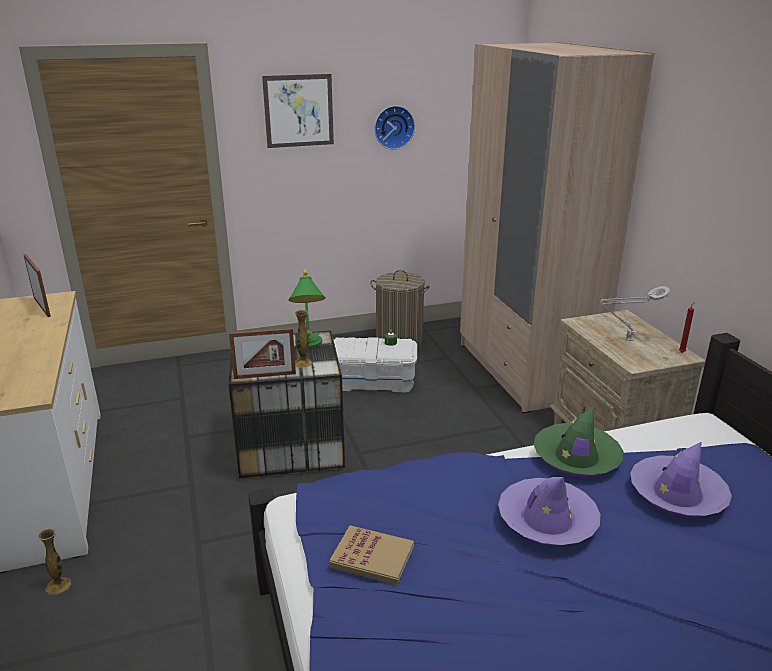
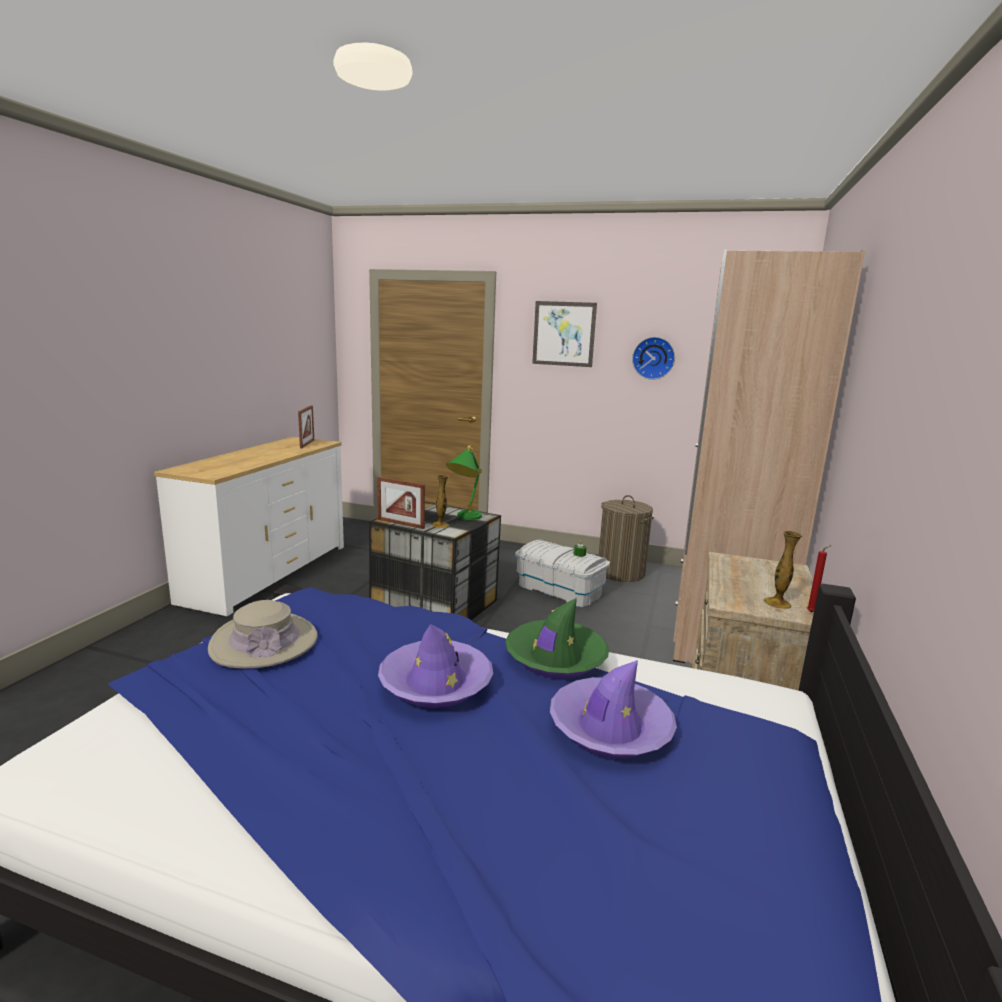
camera: 35 degrees right, 10 degrees down
(58, 586) = (190, 626): vase -> vase (777, 603)
(372, 557) = (264, 642): book -> beige hat
(627, 340) = (756, 584): grey table lamp -> none

